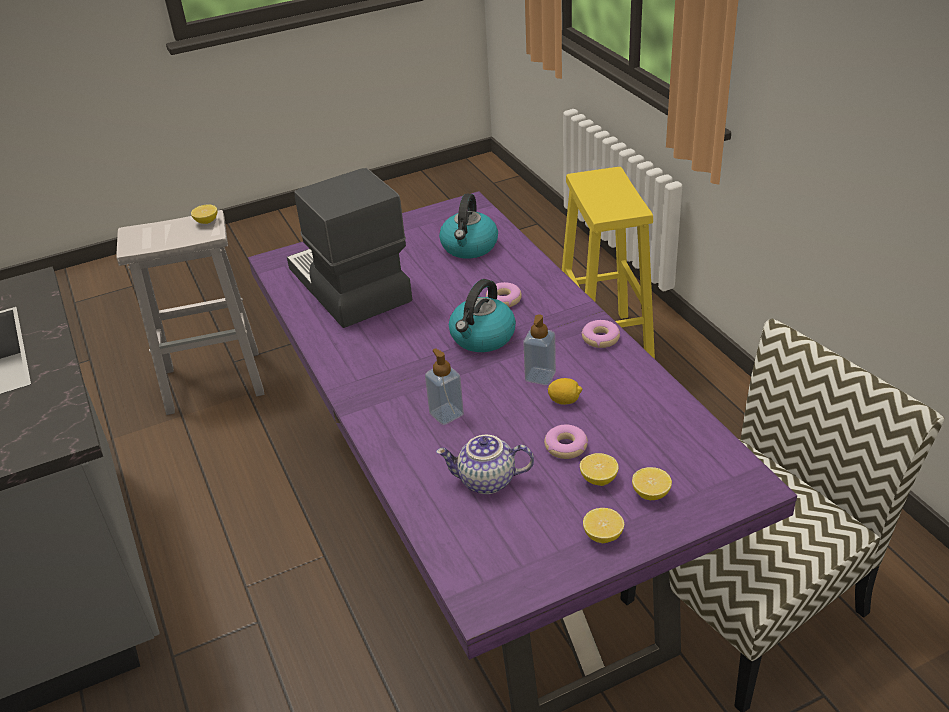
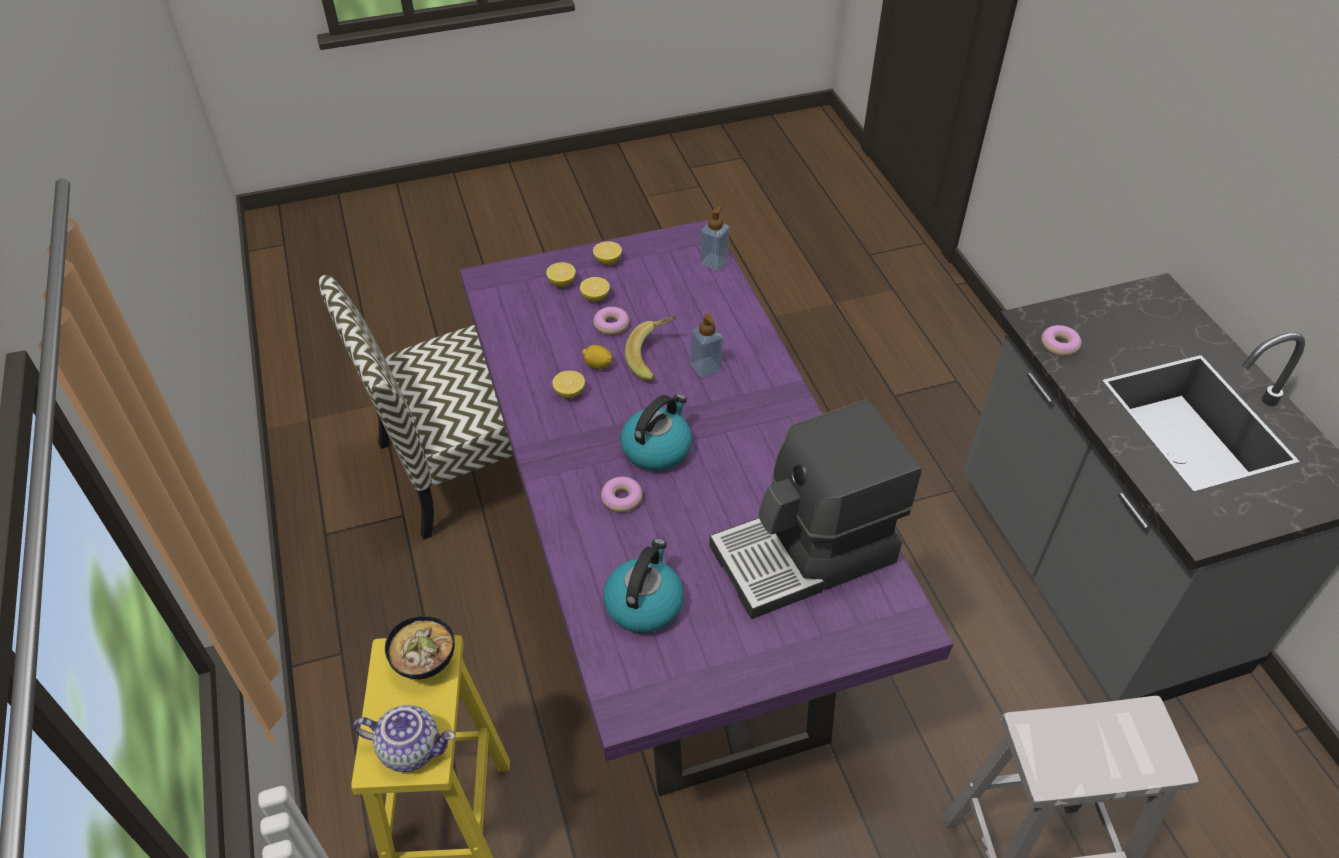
camera: 175 degrees left, 10 degrees up
(206, 221) = (1049, 764): lemon -> lemon (569, 392)
(348, 286) = (806, 555): coffee machine -> coffee machine turned 90 degrees clockwise
(486, 481) = (681, 306): teapot -> teapot (411, 748)
(504, 416) = (655, 358): none -> banana
(540, 376) = (611, 393): soap dispenser -> soap dispenser (714, 262)
(600, 338) = (538, 427): donut -> donut (1059, 345)
(609, 209) = (425, 663): none -> bowl

